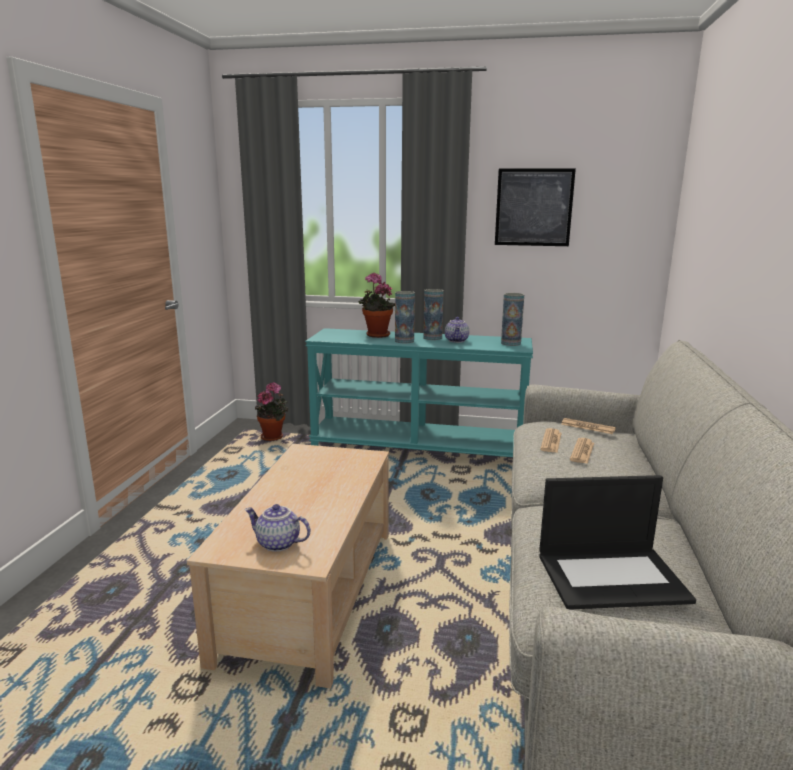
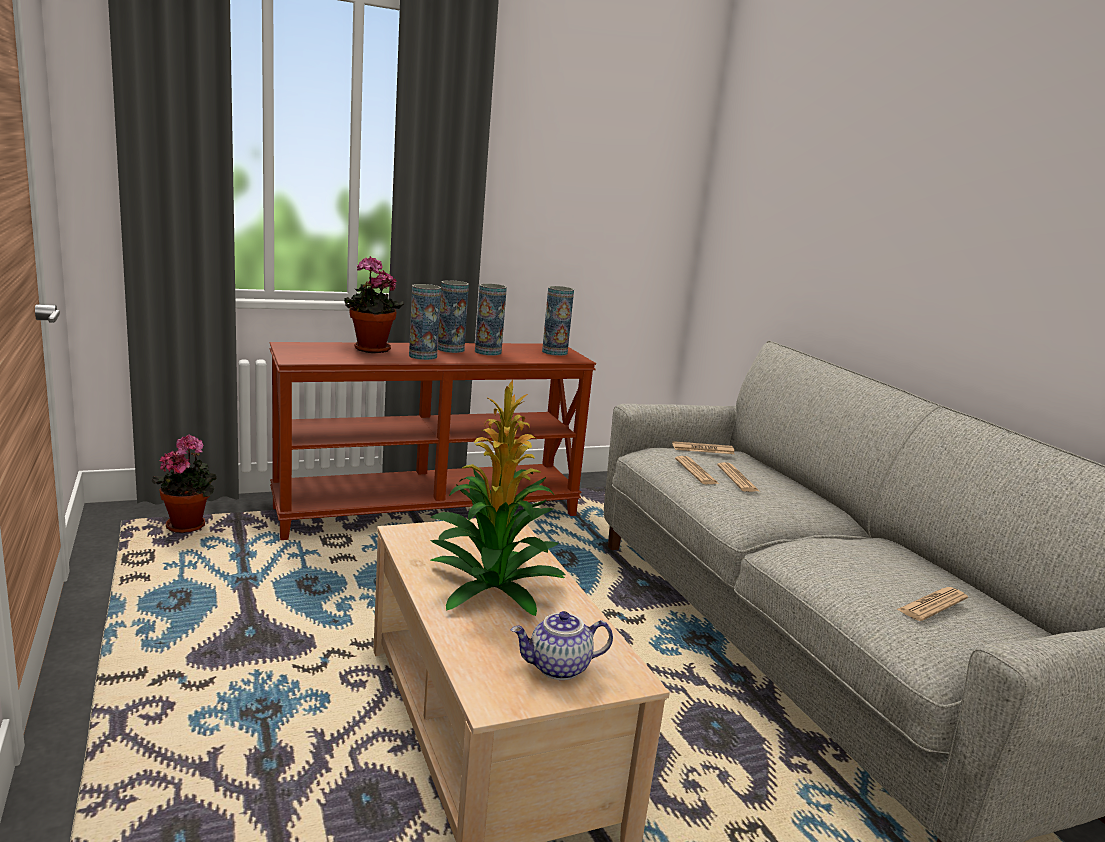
camera: 35 degrees left, 0 degrees up
(308, 490) = (495, 588): none -> potted plant
(418, 451) = (429, 510): turquoise console table -> brown console table
(457, 340) = (488, 352): teapot -> vase
(533, 207) = (558, 174): picture -> none
(612, 577) = (932, 605): laptop -> newspaper

